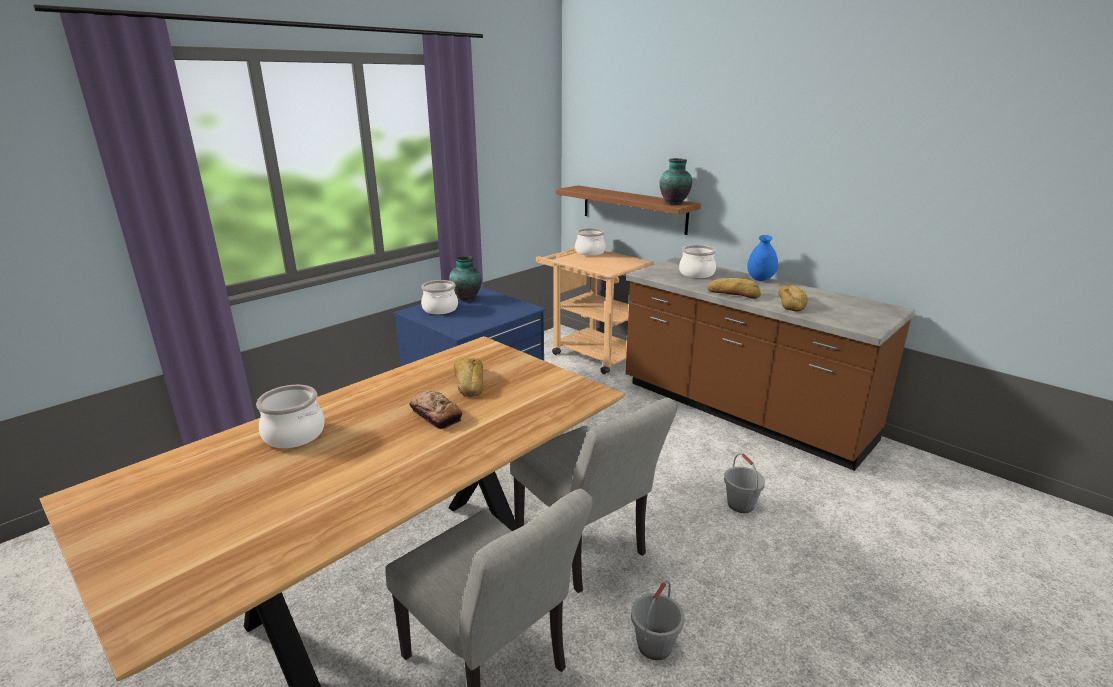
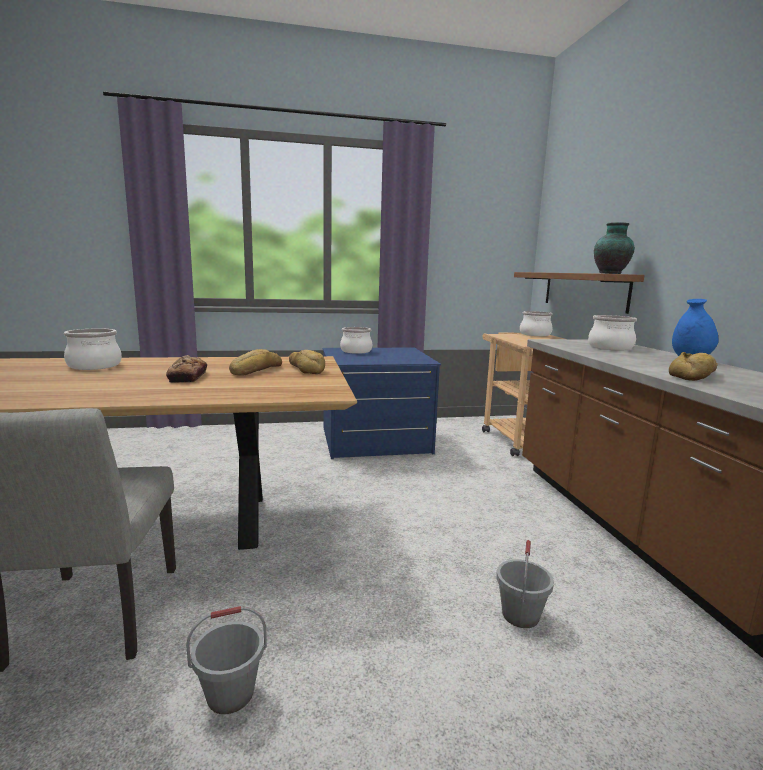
camera: 35 degrees right, 10 degrees down
(466, 298) = (389, 350): vase -> none
(586, 549) = (299, 575): grey chair -> none
(733, 293) = (624, 360): bread -> bread (306, 368)

